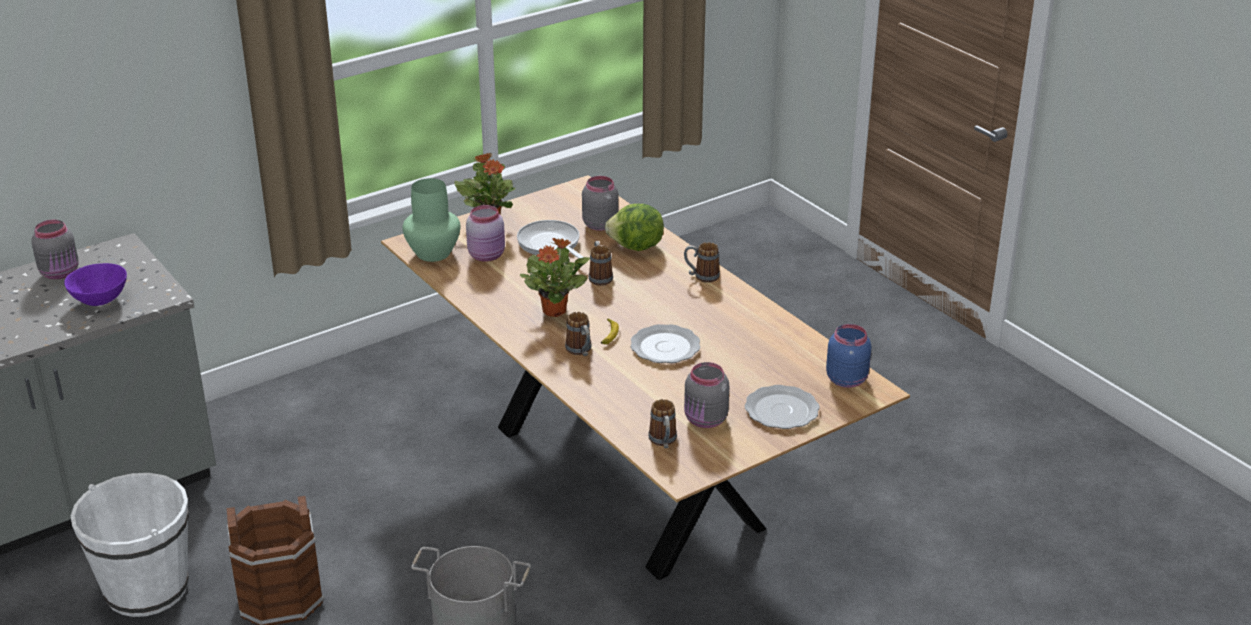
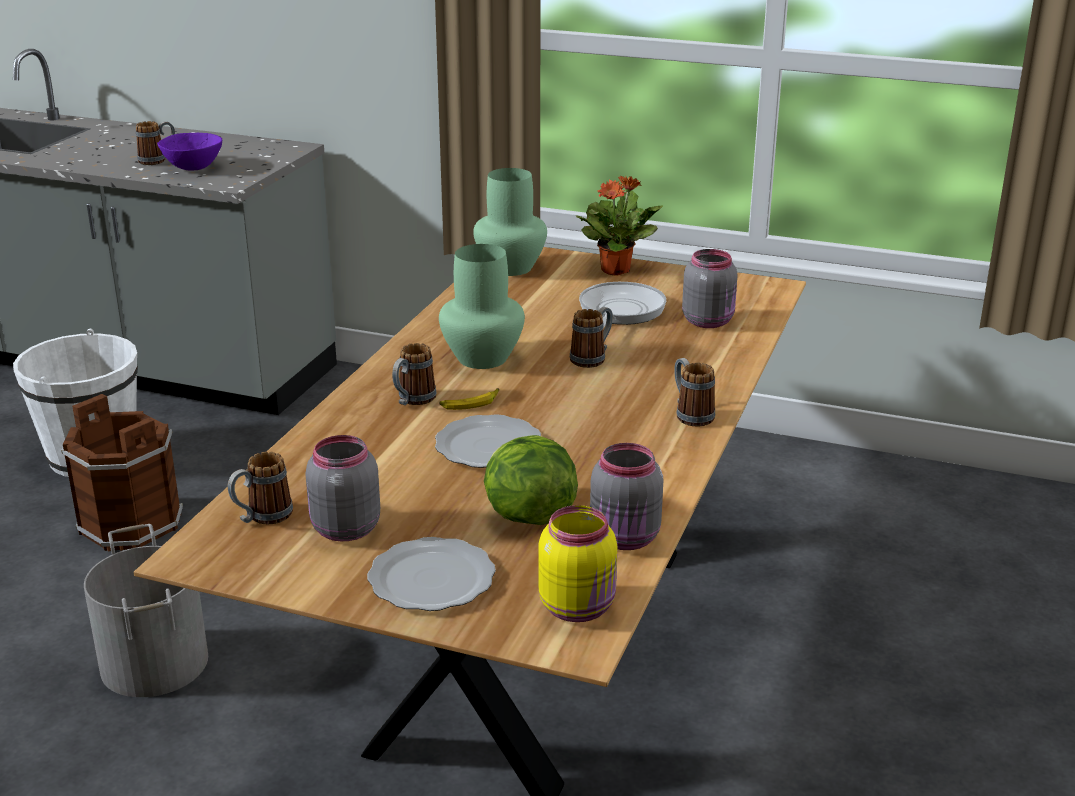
camera: 55 degrees right, 5 degrees down
(50, 310) = (158, 160): none -> mug
(61, 273) = (223, 145): grey jar -> grey jar (626, 539)
(487, 255) = (546, 291): pink jar -> none
(555, 310) = (482, 359): potted plant -> green vase
(636, 247) = (692, 356): lettuce -> lettuce (528, 516)
(847, 379) = (579, 607): blue jar -> yellow jar

